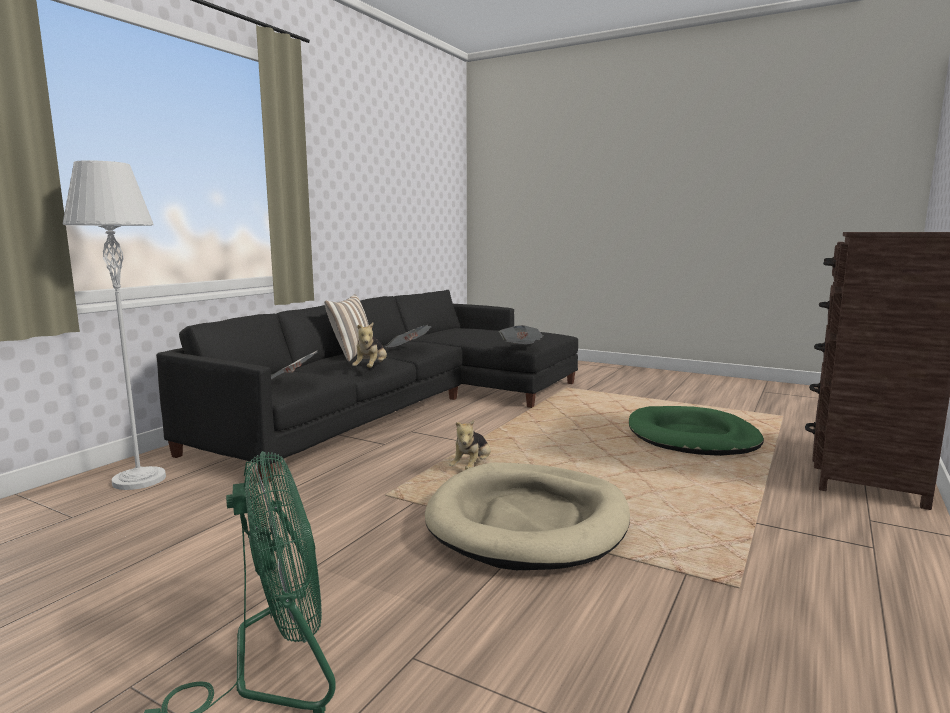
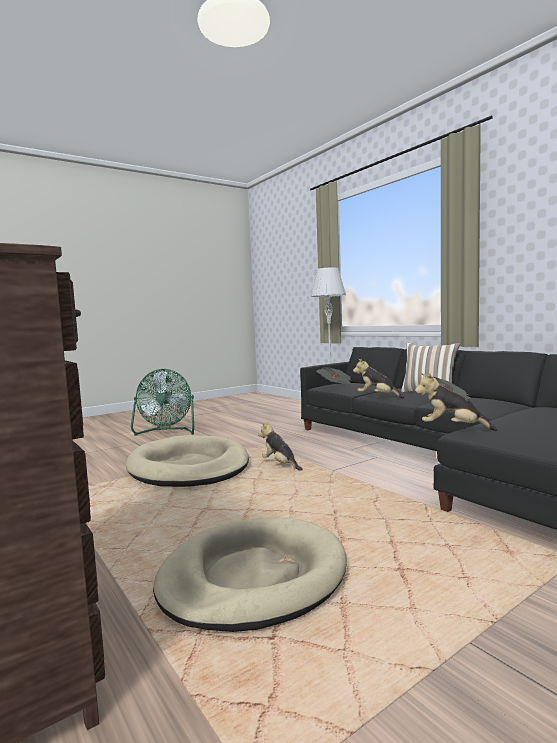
camera: 115 degrees right, 5 degrees down
(521, 347) = (452, 428): newspaper -> plush toy
(692, 437) = (252, 577): green dog bed -> beige dog bed

